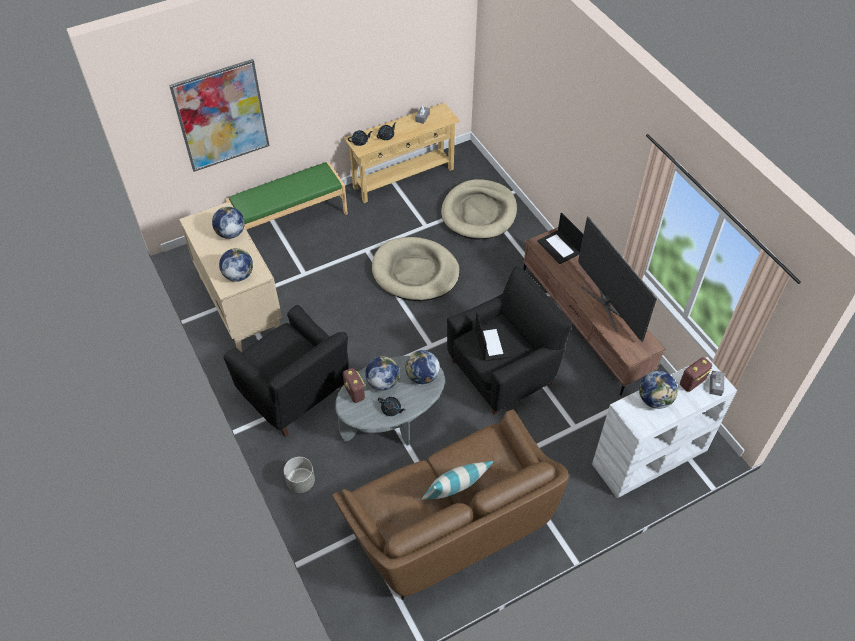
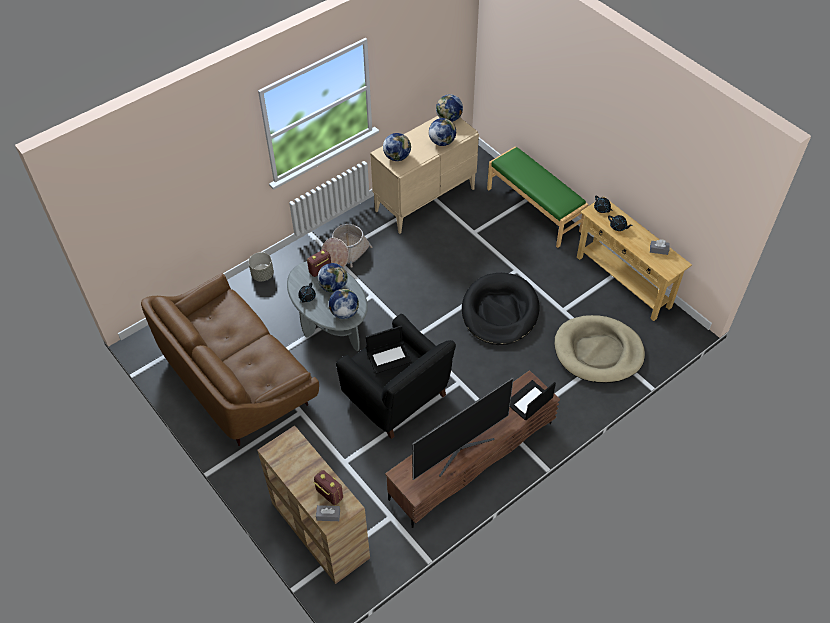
camera: 80 degrees right, 0 degrees up
(221, 116) = (533, 81): picture -> none
(295, 393) = (344, 253): black armchair -> basket
(415, 272) = (500, 311): beige dog bed -> black dog bed
(455, 493) = (235, 355): pillow -> none
(650, 458) = (319, 530): white bookcase -> brown bookcase
(654, 399) = (304, 461): globe -> globe (449, 118)

